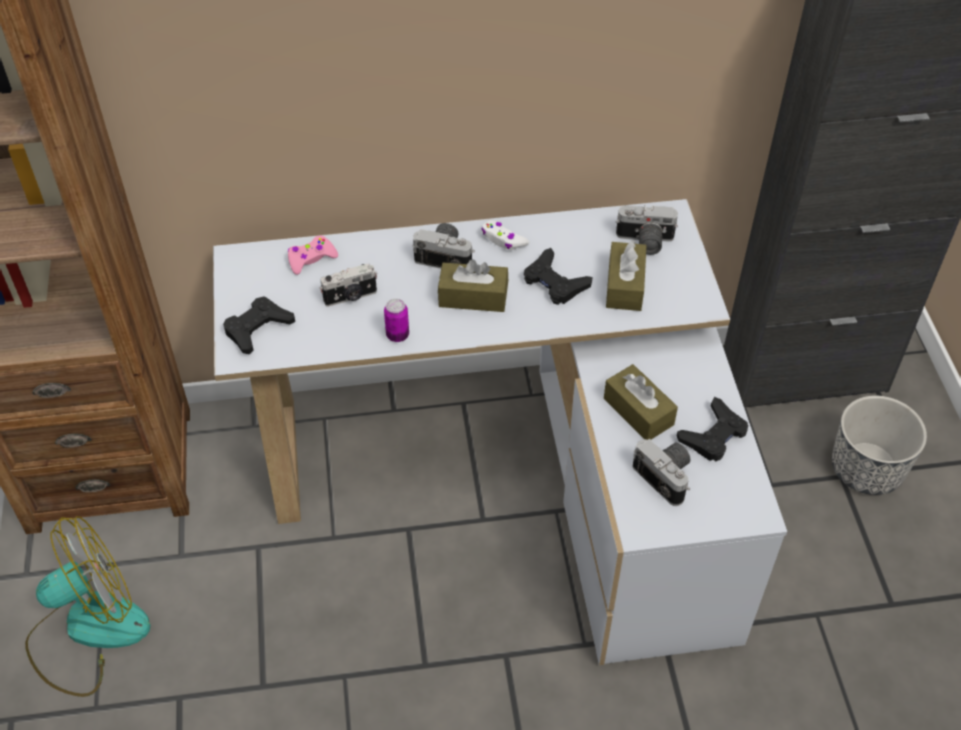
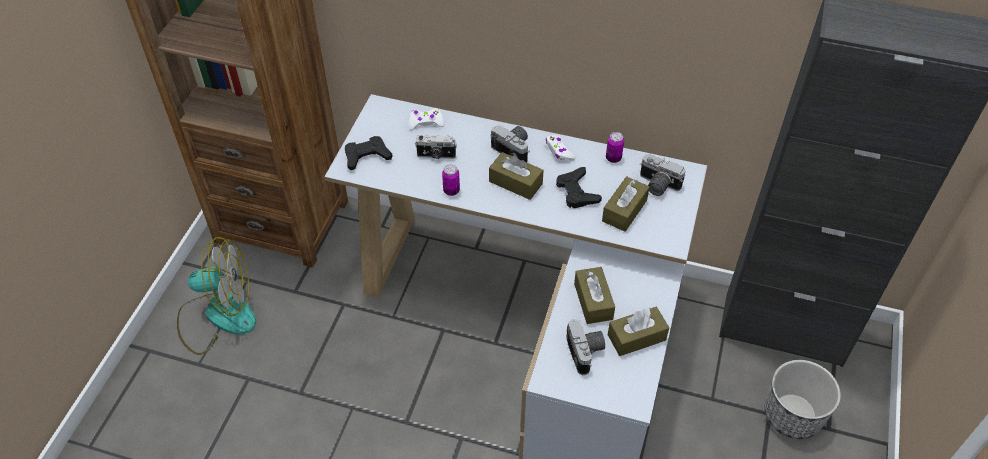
camera: 25 degrees right, 0 degrees up
(311, 259) = (426, 122): pink game controller -> white game controller
(573, 226) = (613, 158): none -> can
(713, 435) = (636, 337): black game controller -> brown tissue box

